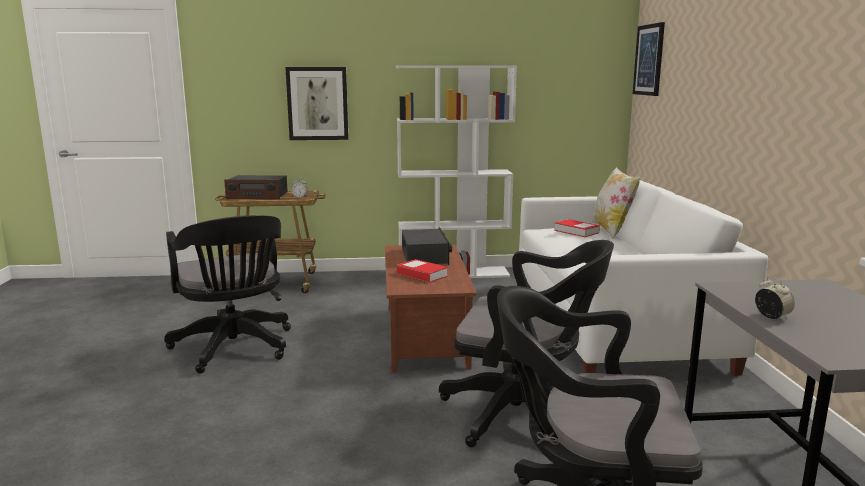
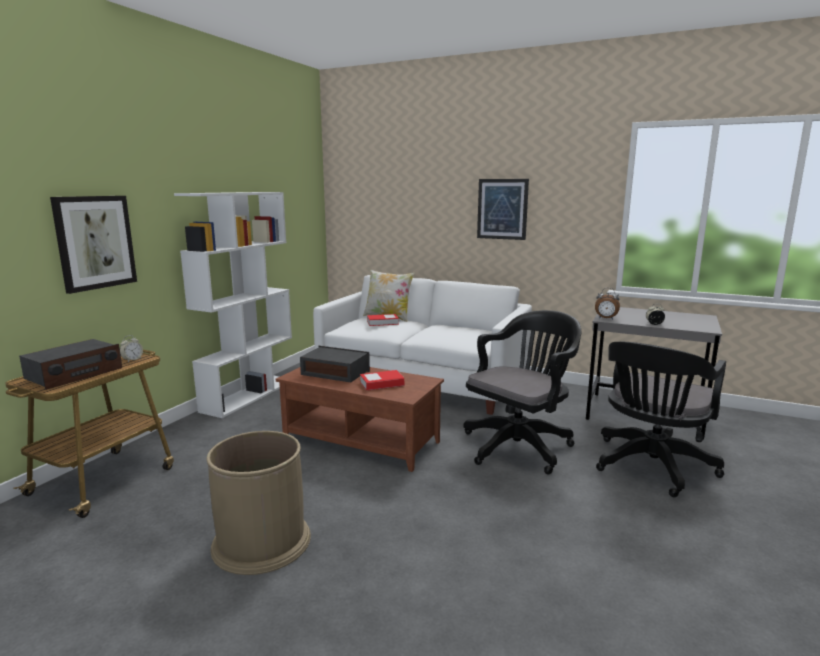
camera: 60 degrees left, 0 degrees up
(235, 349) = (262, 541): black office chair -> brown trash can
(649, 60) = (350, 186): picture -> picture (502, 209)
(729, 287) = (605, 318): none -> alarm clock

